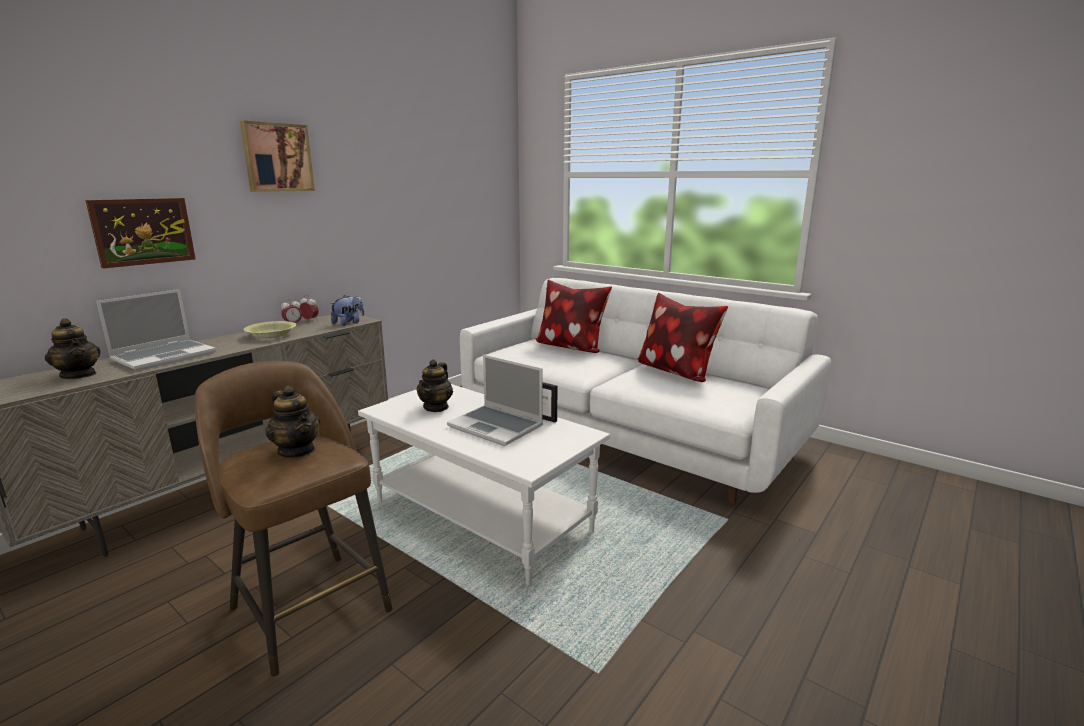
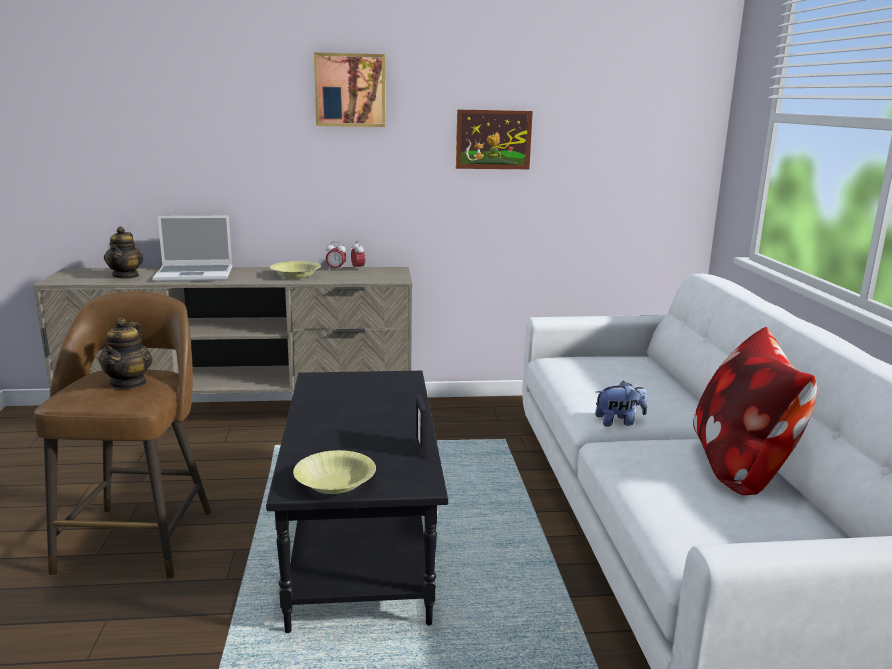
camera: 45 degrees right, 0 degrees up
(143, 231) = (212, 159): picture -> picture (493, 139)
(349, 323) = (378, 279): plush toy -> plush toy (619, 422)
(436, 407) = (357, 394): teapot -> none
(483, 516) = (363, 542): white coffee table -> black coffee table
(497, 426) = (361, 436): laptop -> none
(542, 453) = (335, 482): none -> yellow bowl
(570, 347) = (662, 381): pillow -> none

